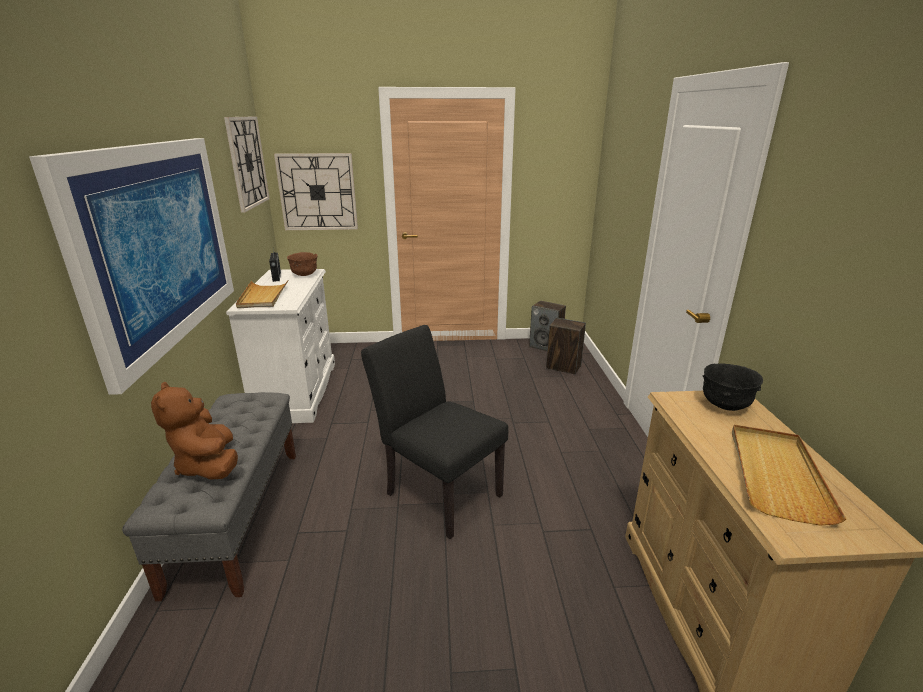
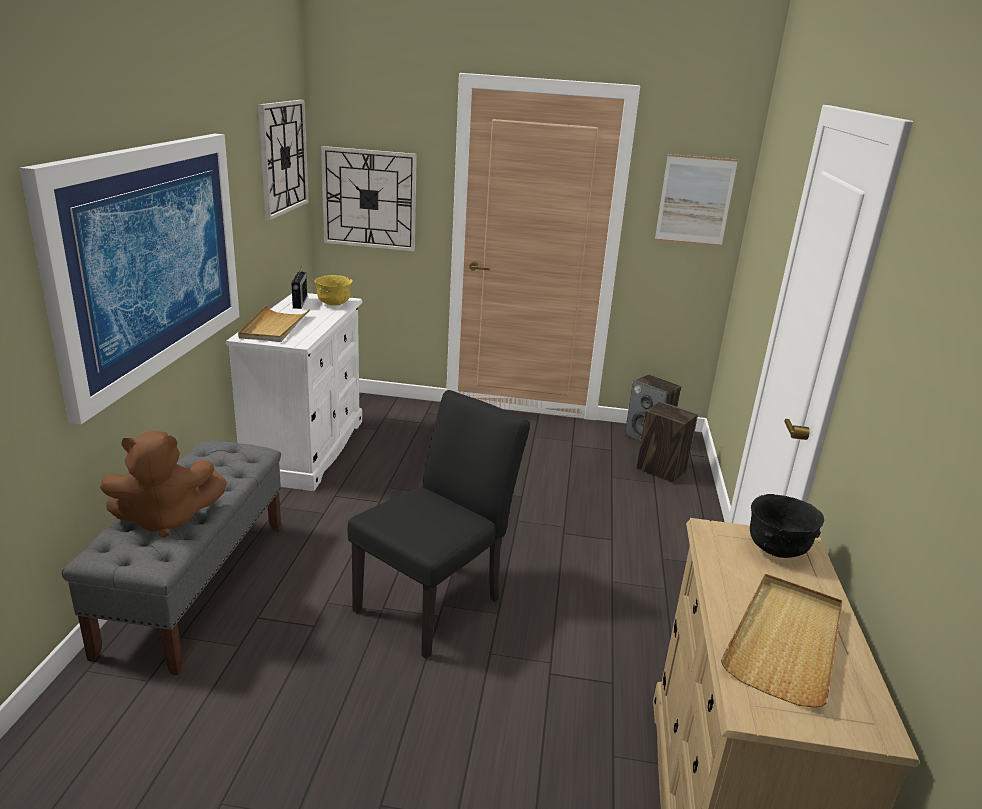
camera: 10 degrees right, 0 degrees up
(208, 465) = (166, 519): brown plush toy -> brown plush toy turned 90 degrees counterclockwise
(304, 275) = (334, 304): brown bowl -> yellow bowl
(437, 490) = (436, 600): black chair -> black chair turned 75 degrees clockwise
(561, 170) = (695, 200): none -> picture

